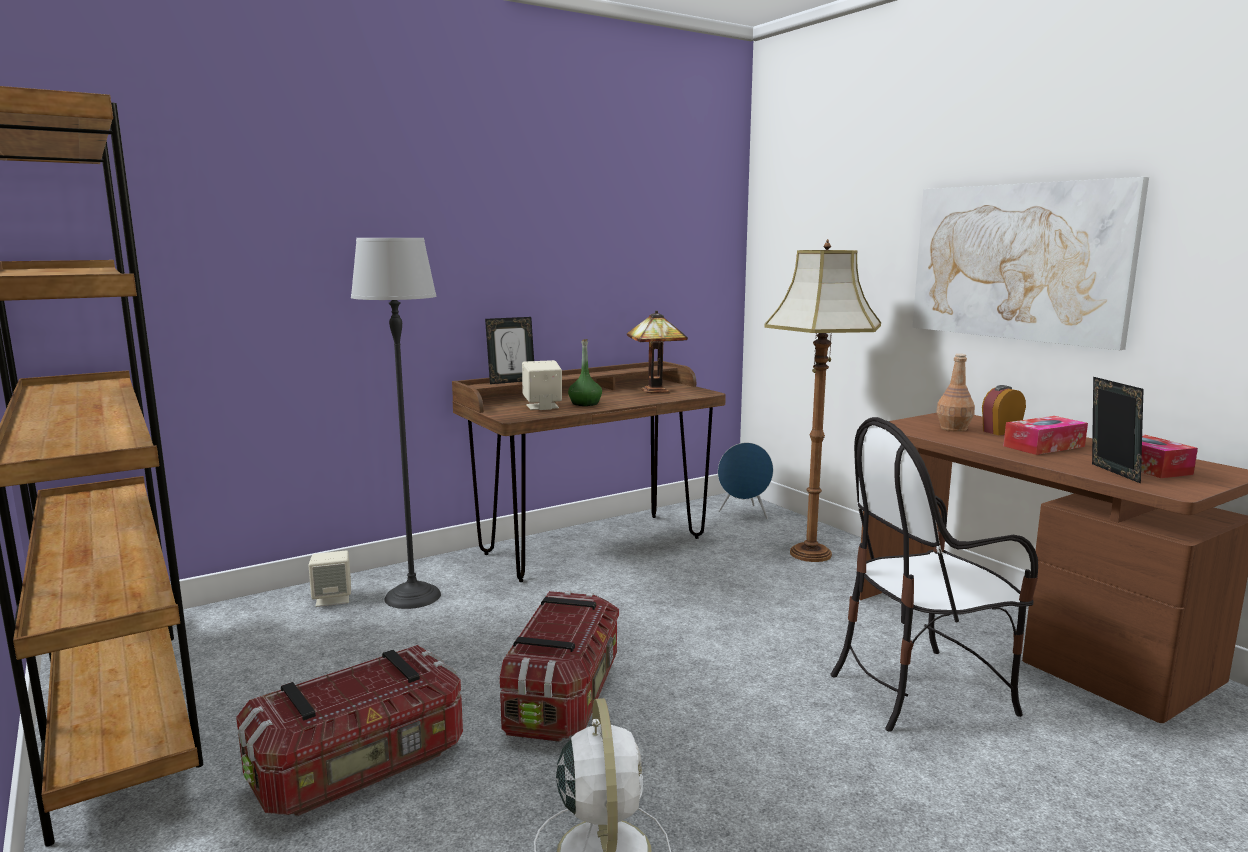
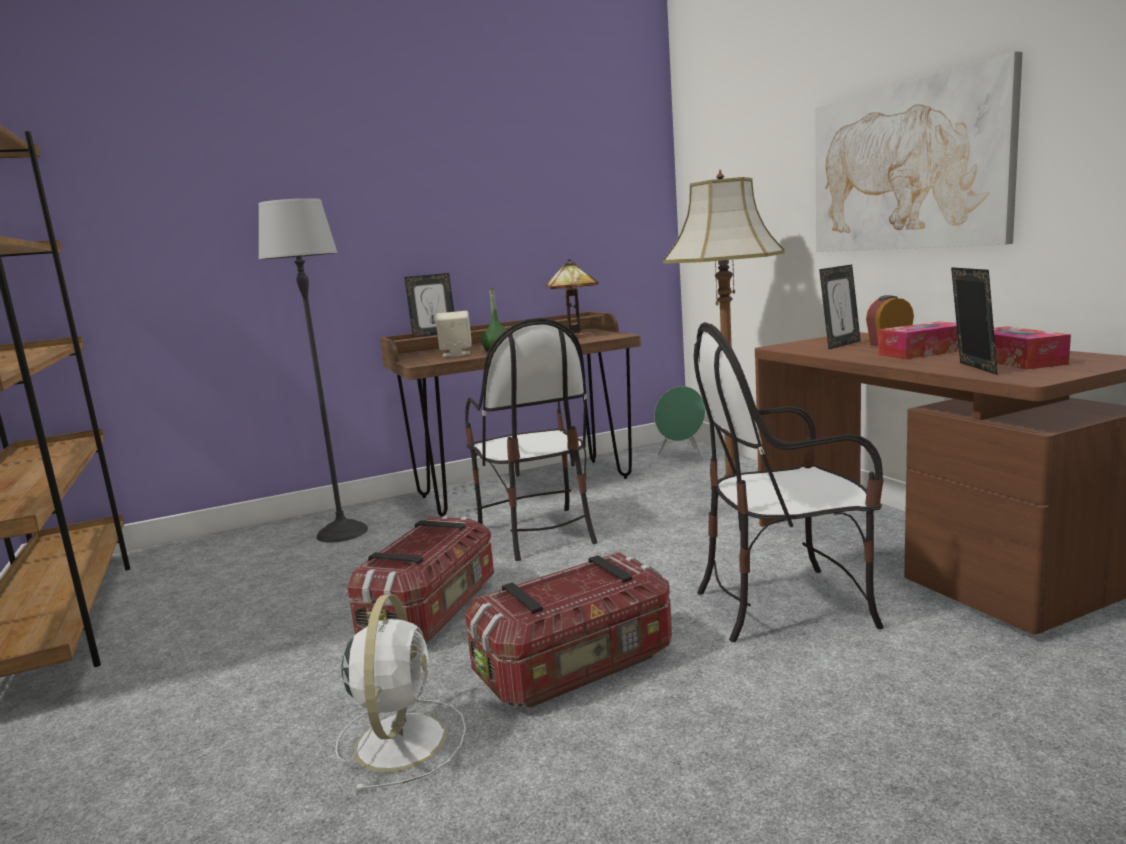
camera: 10 degrees right, 0 degrees up
(333, 599) = (274, 536): beige speaker -> none
(361, 767) = (226, 668): storage box -> storage box (578, 667)
(634, 603) = (537, 533): none -> chair
(744, 513) = (683, 456): blue speaker -> green speaker
(953, 428) = (840, 345): brown bottle -> picture frame

